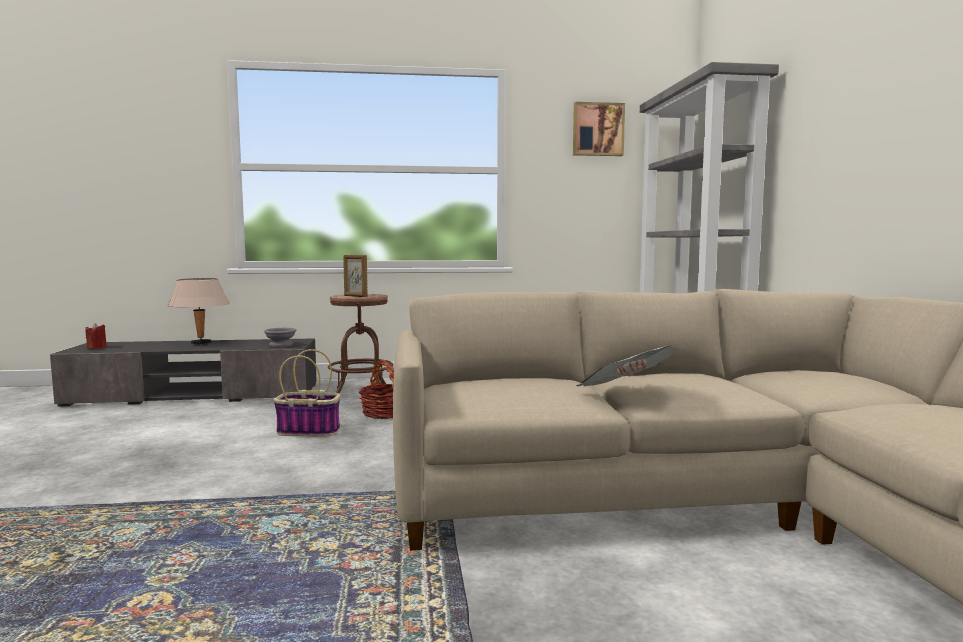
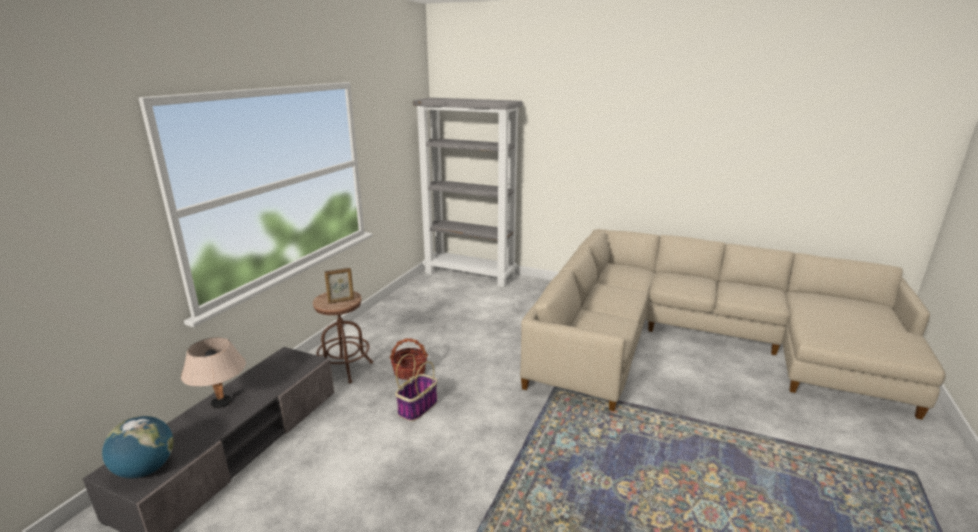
camera: 60 degrees left, 15 degrees up
(97, 347) = (146, 469): red candle -> globe
(279, 345) = (298, 366): grey bowl -> none
(597, 129) = (395, 120): picture -> none
(624, 394) = (620, 310): newspaper -> none

